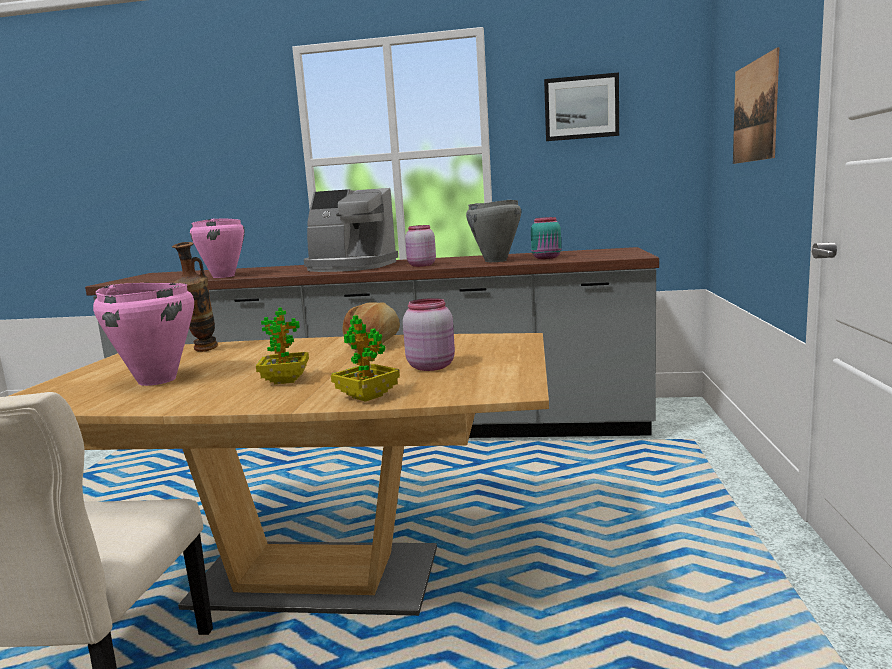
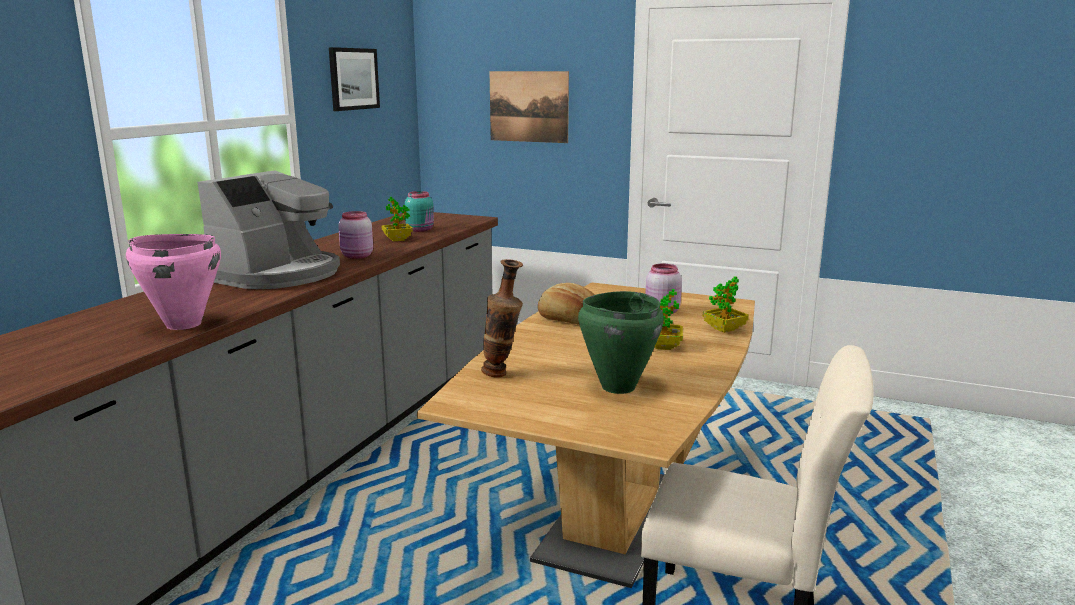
camera: 75 degrees left, 5 degrees up
(157, 380) = (617, 387): pink cooking pot -> green cooking pot
(495, 261) = (397, 239): grey cooking pot -> potted plant

